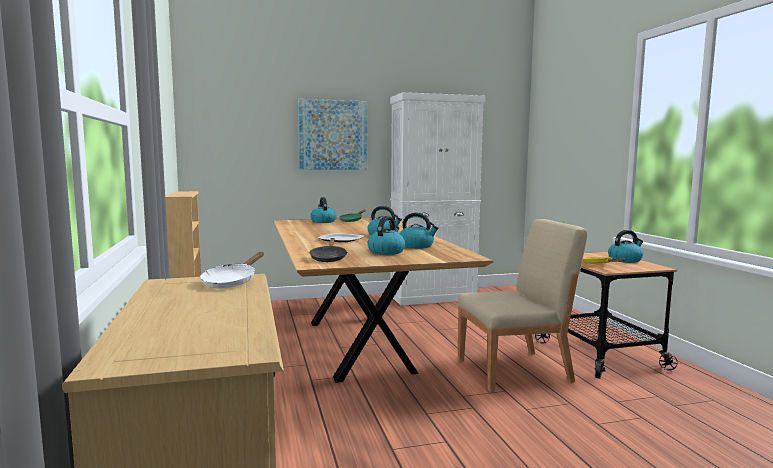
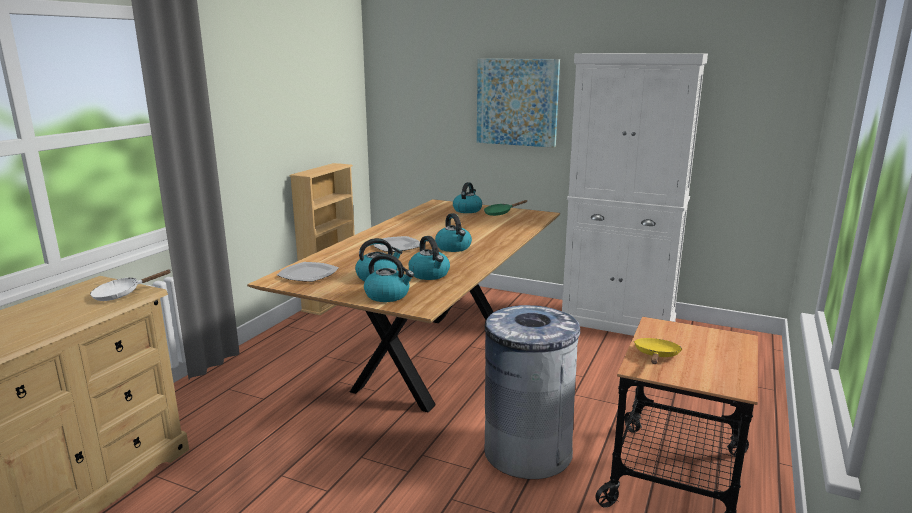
camera: 40 degrees right, 10 degrees up
(328, 258) = (308, 274): black frying pan -> plate
(515, 370) = (527, 451): beige chair -> grey trash can
(625, 260) = (728, 359): kettle -> kettle (388, 295)

